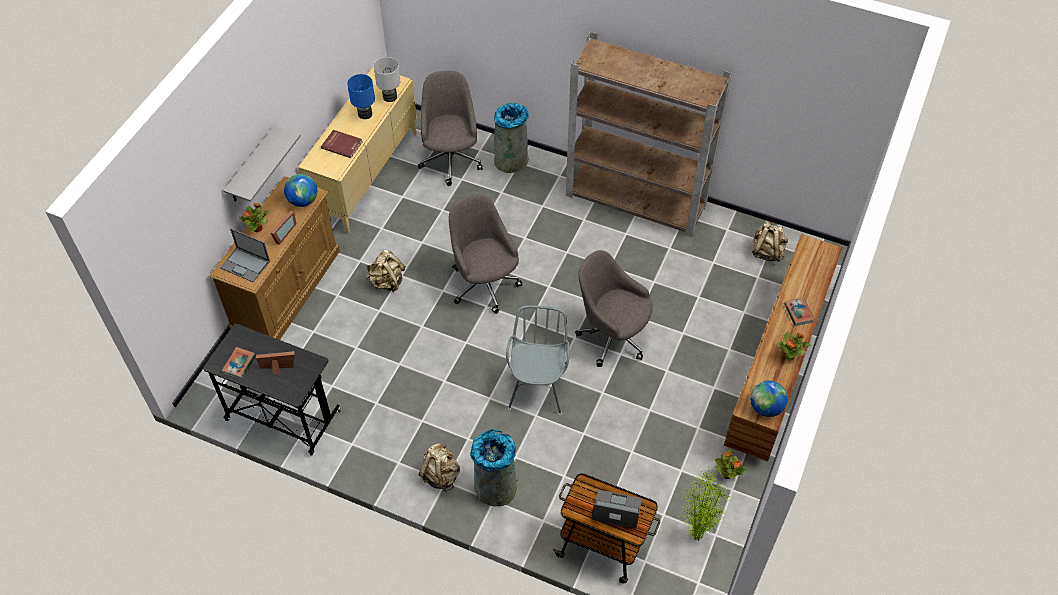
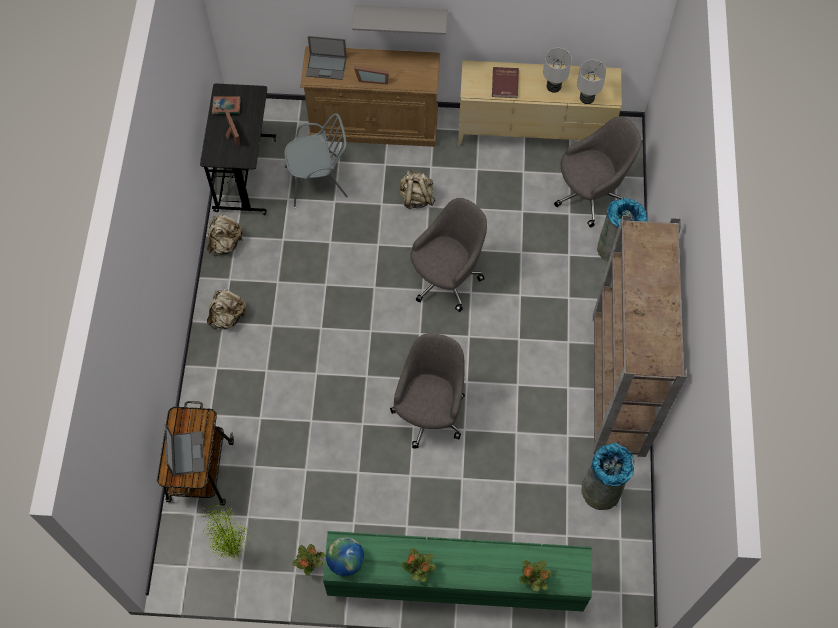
camera: 70 degrees right, 10 degrees up
(246, 264) = (327, 66): laptop -> laptop turned 90 degrees counterclockwise
(258, 228) = (370, 58): potted plant -> potted plant (533, 580)
(303, 201) = (416, 79): globe -> none
(365, 114) = (553, 86): blue table lamp -> grey table lamp
(495, 487) = (230, 364): grey trash can -> grey trash can (601, 489)
(538, 383) = (352, 363): grey chair -> grey chair (319, 181)
(766, 251) = (606, 537): beige backpack -> beige backpack (226, 243)
(777, 367) = (455, 583): brown cabinet -> green cabinet
(798, 313) = (478, 568): book -> none

